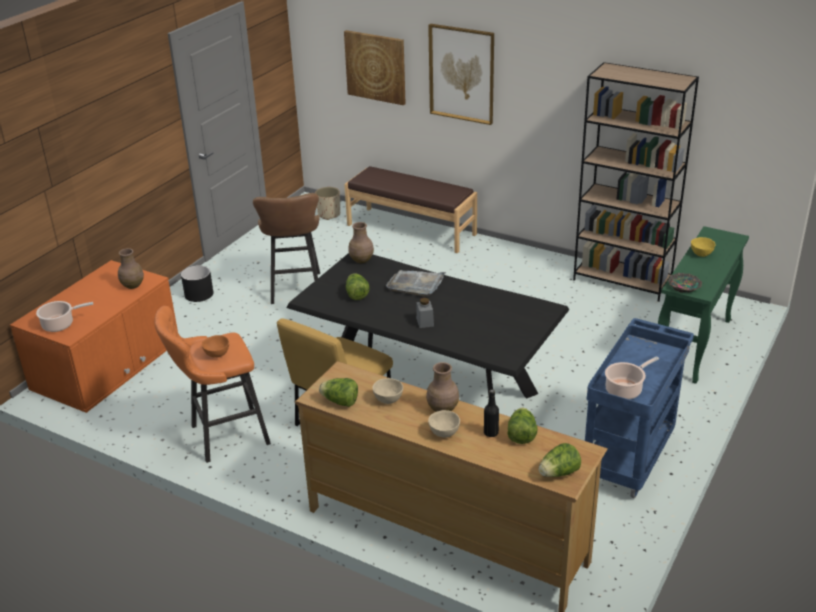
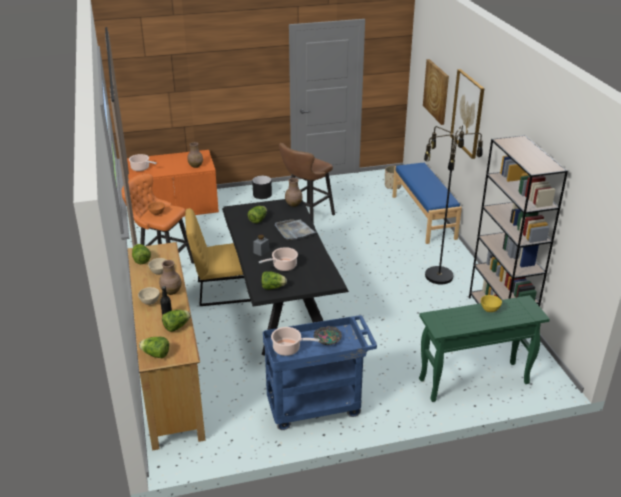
camera: 45 degrees right, 0 degrees up
(411, 229) = (424, 217): brown bench -> blue bench
(474, 322) = (283, 266): none -> cooking pot
(505, 346) = (273, 287): none -> lettuce
(517, 275) = (438, 276): none -> floor lamp
(684, 287) = (436, 320): bowl -> bowl (327, 339)

